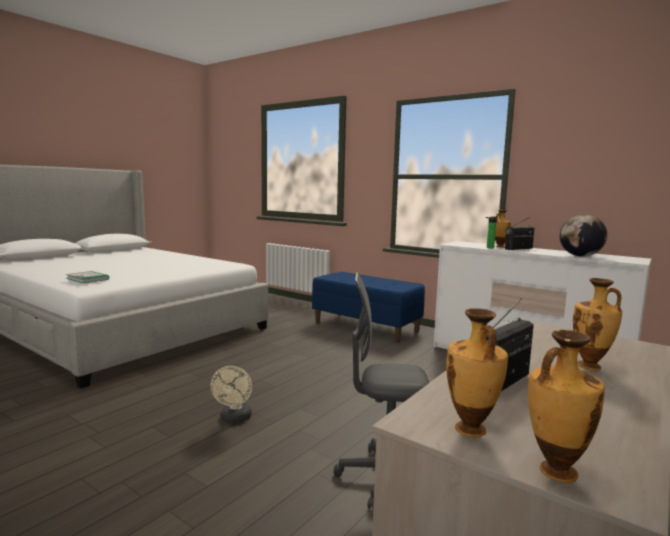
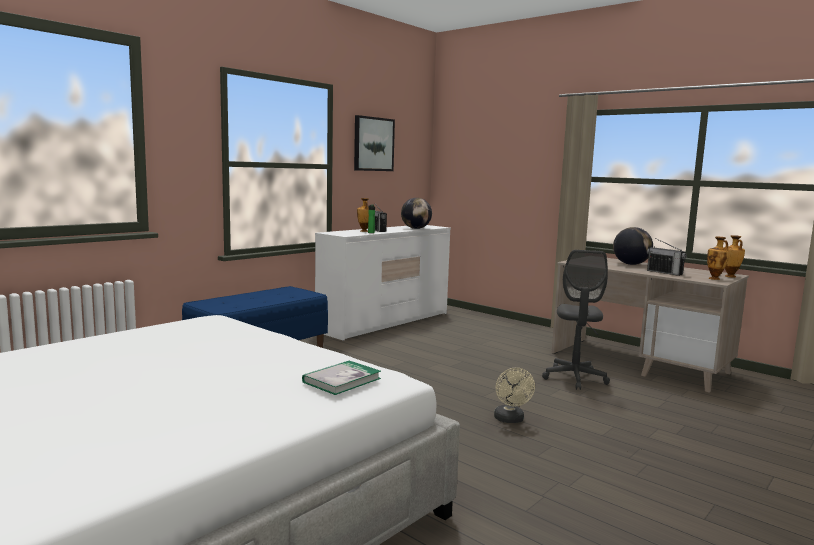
camera: 85 degrees left, 0 degrees up
(234, 419) = (510, 420): beige fan -> beige fan turned 75 degrees clockwise
(579, 148) = (373, 144): none -> picture
(590, 366) = (631, 264): vase -> globe

